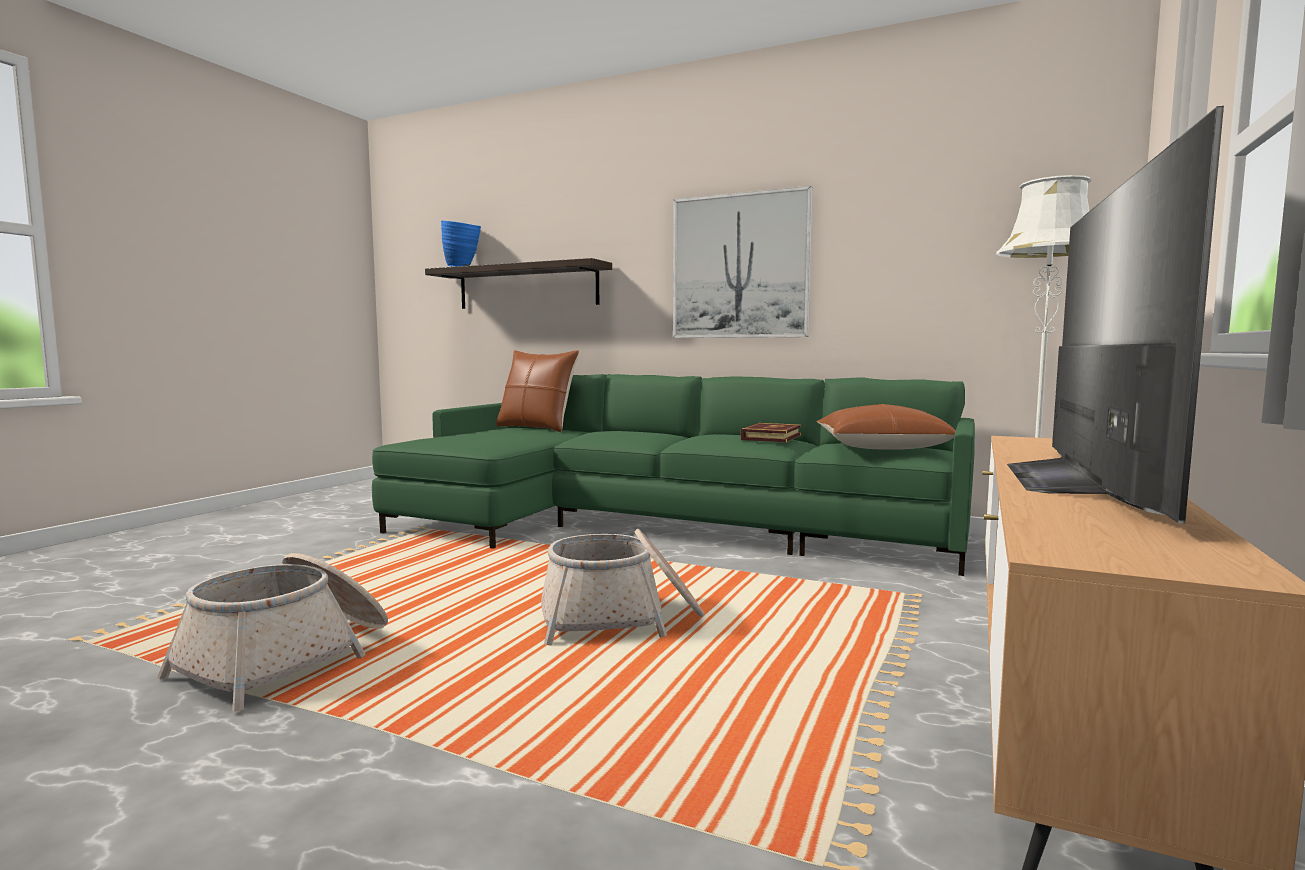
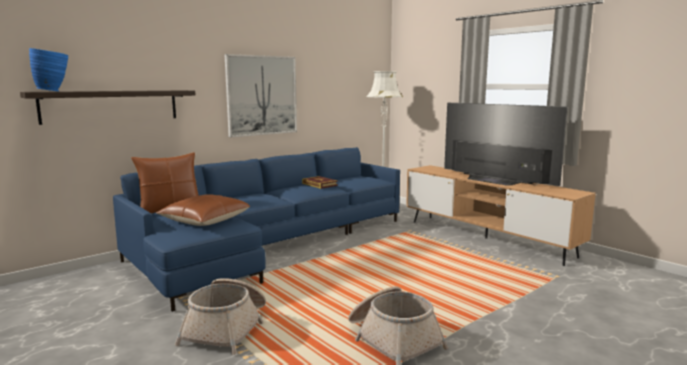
camera: 65 degrees left, 5 degrees up
(621, 618) = (395, 272): basket -> basket (227, 328)
(654, 525) = (268, 245): green sofa -> blue sofa
(881, 447) = (359, 180): brown pillow -> brown pillow (205, 220)

